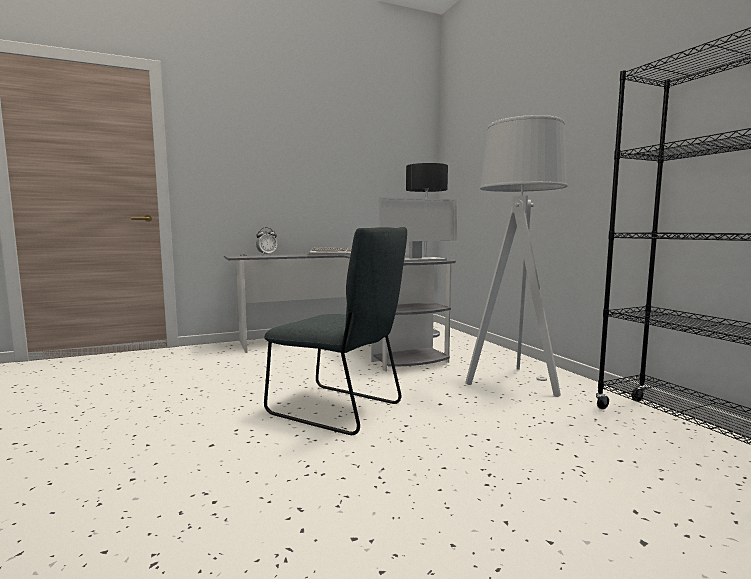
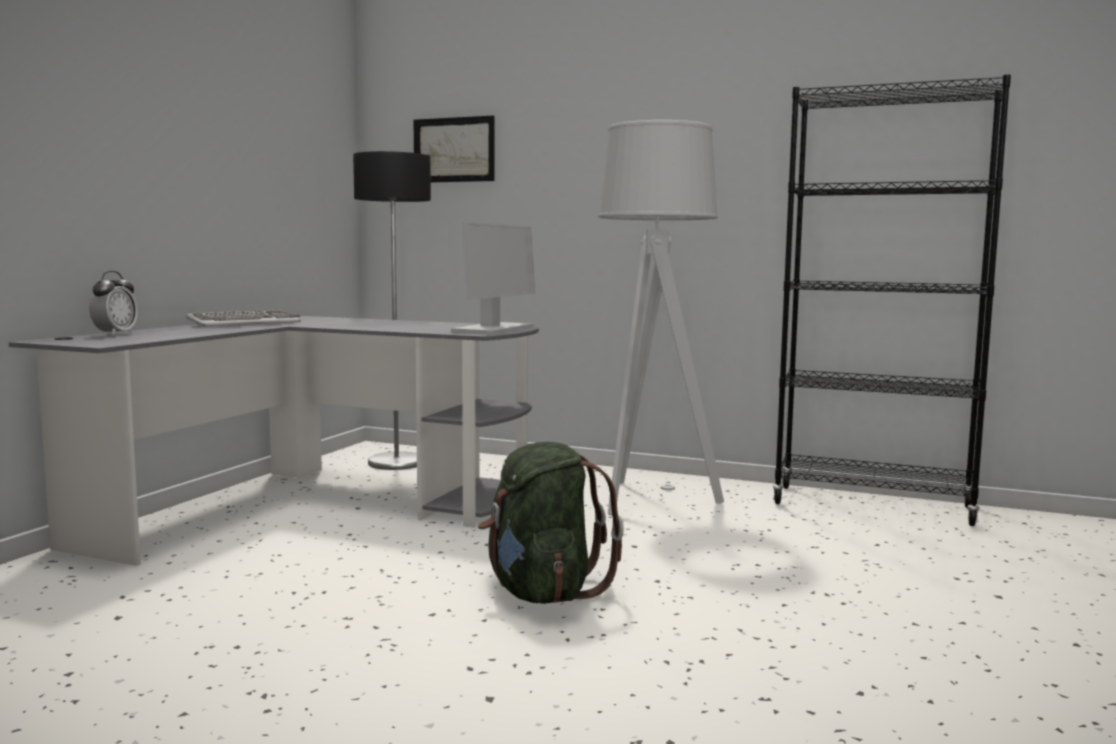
camera: 45 degrees left, 0 degrees up
(340, 410) = (542, 592): grey chair -> green backpack
(472, 159) = (454, 150): none -> picture

